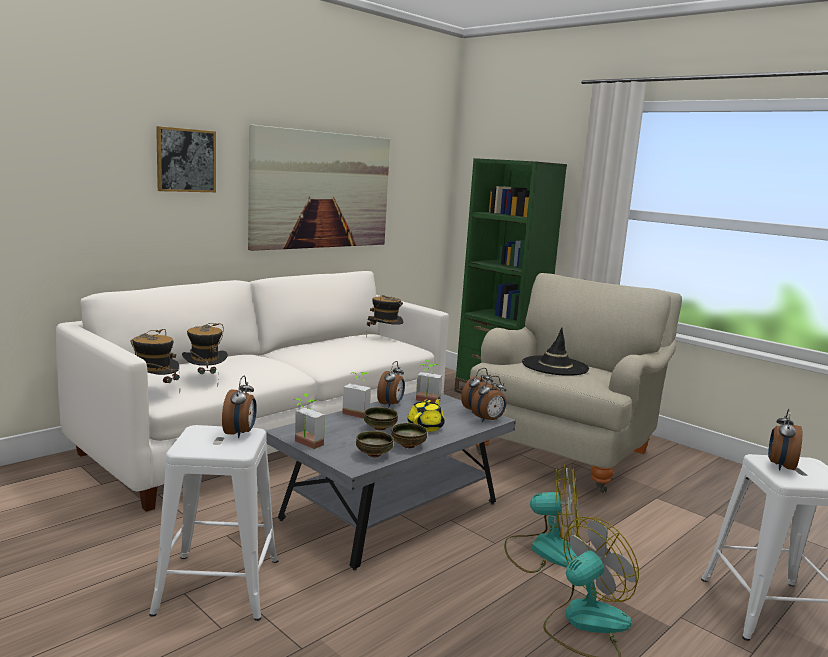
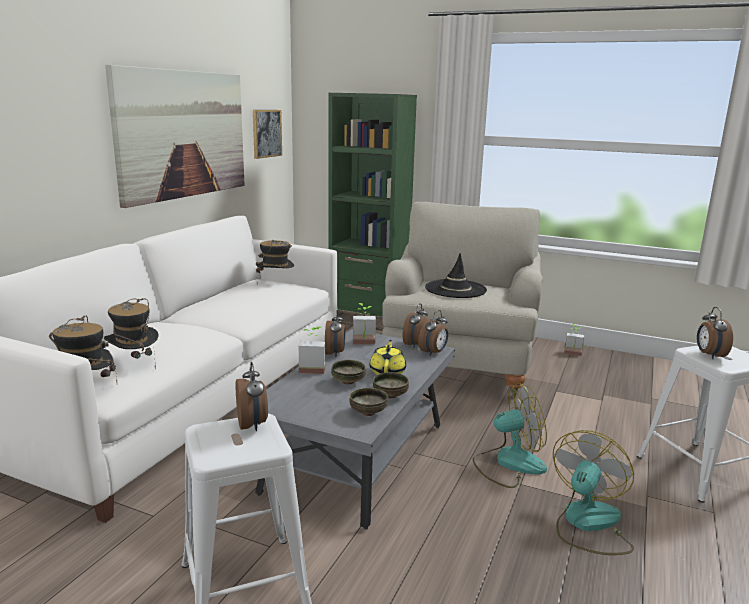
camera: 20 degrees left, 5 degrees up
(186, 160) = (43, 110): picture -> picture (266, 133)
(305, 444) = (293, 416): potted plant -> potted plant (573, 354)

